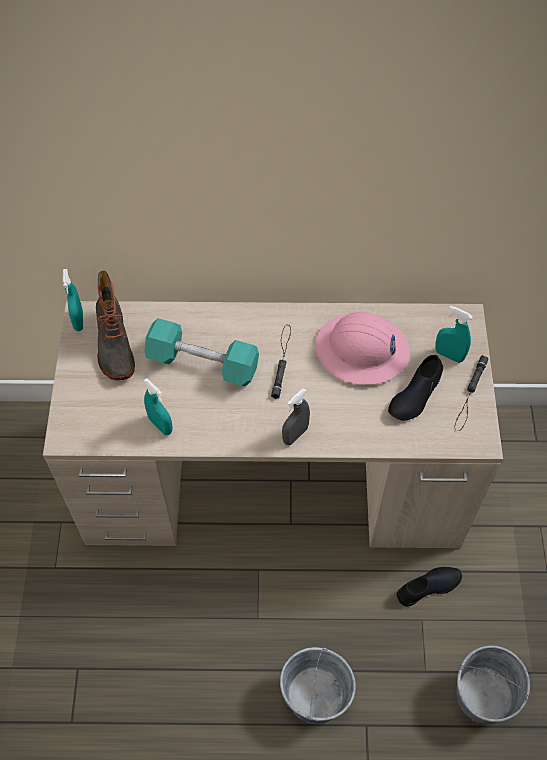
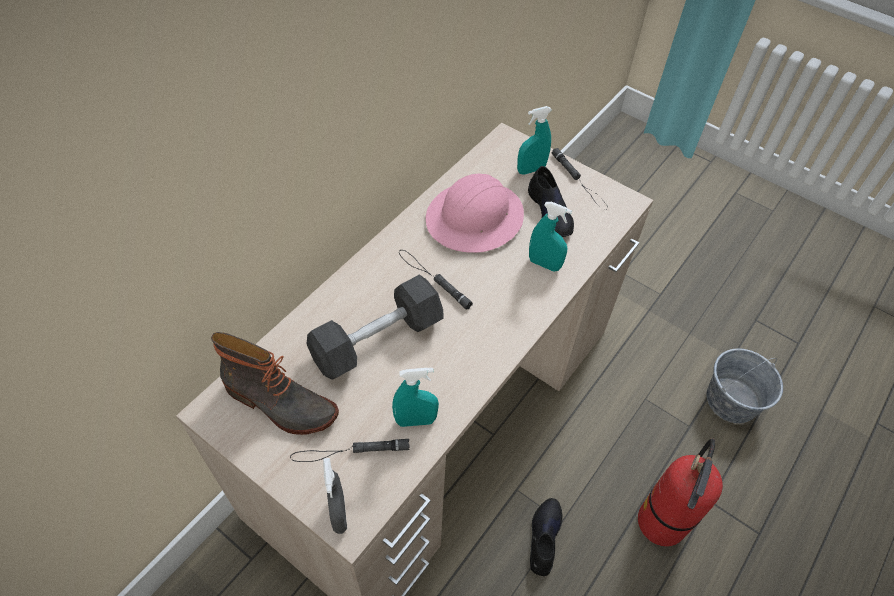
camera: 55 degrees left, 5 degrees down
(78, 320) = (214, 418): turquoise spray bottle -> turquoise spray bottle (544, 264)
(111, 404) = (350, 452): none -> black flashlight
(203, 363) = (377, 340): turquoise dumbbell -> grey dumbbell
(295, 435) = (520, 317): grey spray bottle -> grey spray bottle (339, 514)
(315, 695) = (661, 523): grey bucket -> fire extinguisher
(428, 587) = (621, 375): black shoe -> black shoe (544, 538)

